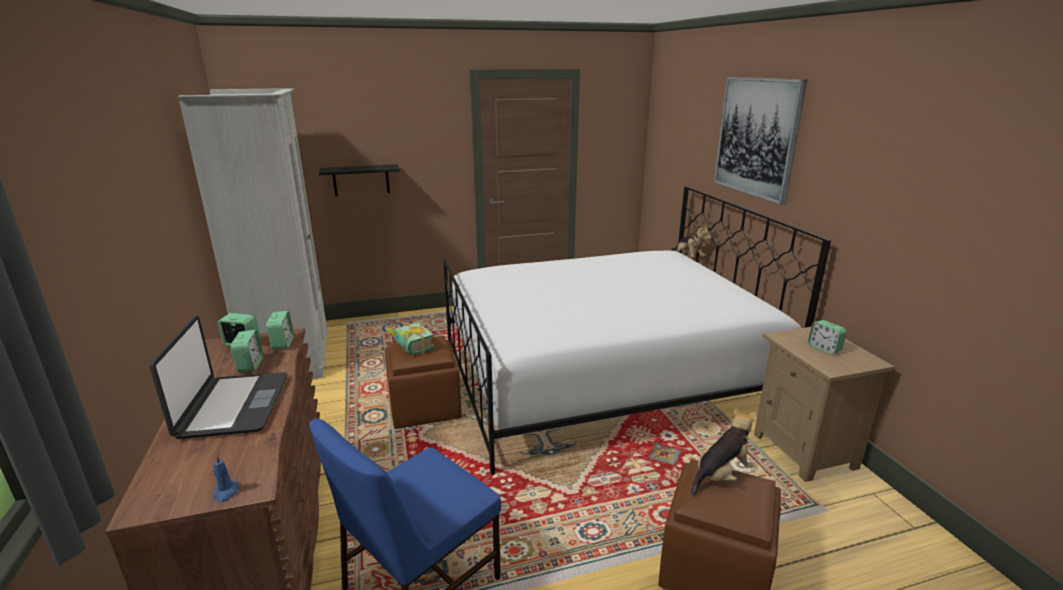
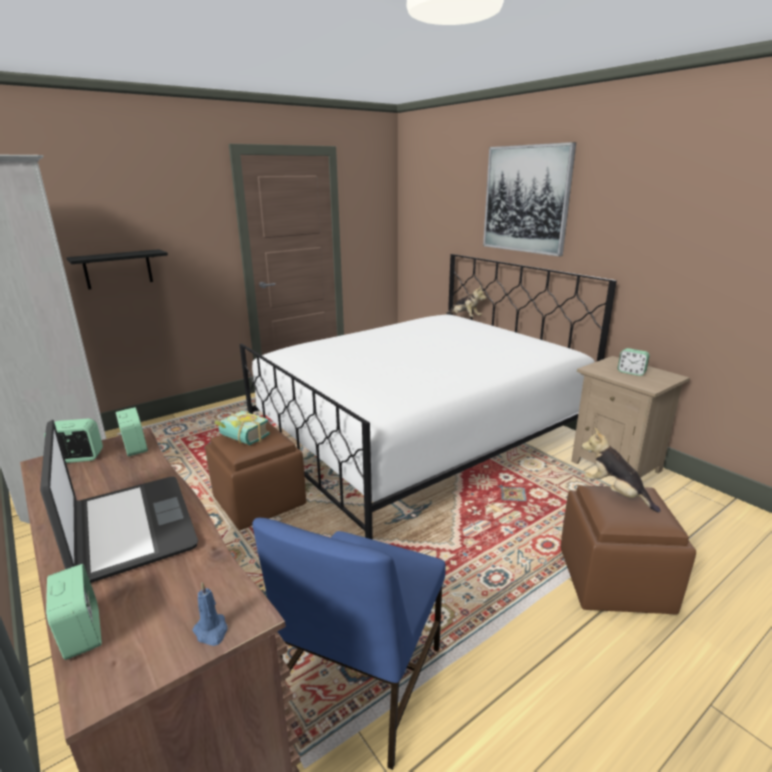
camera: 20 degrees left, 0 degrees up
(250, 365) = (111, 478): alarm clock -> alarm clock (81, 633)
(721, 476) = (614, 493): plush toy -> plush toy turned 75 degrees counterclockwise

